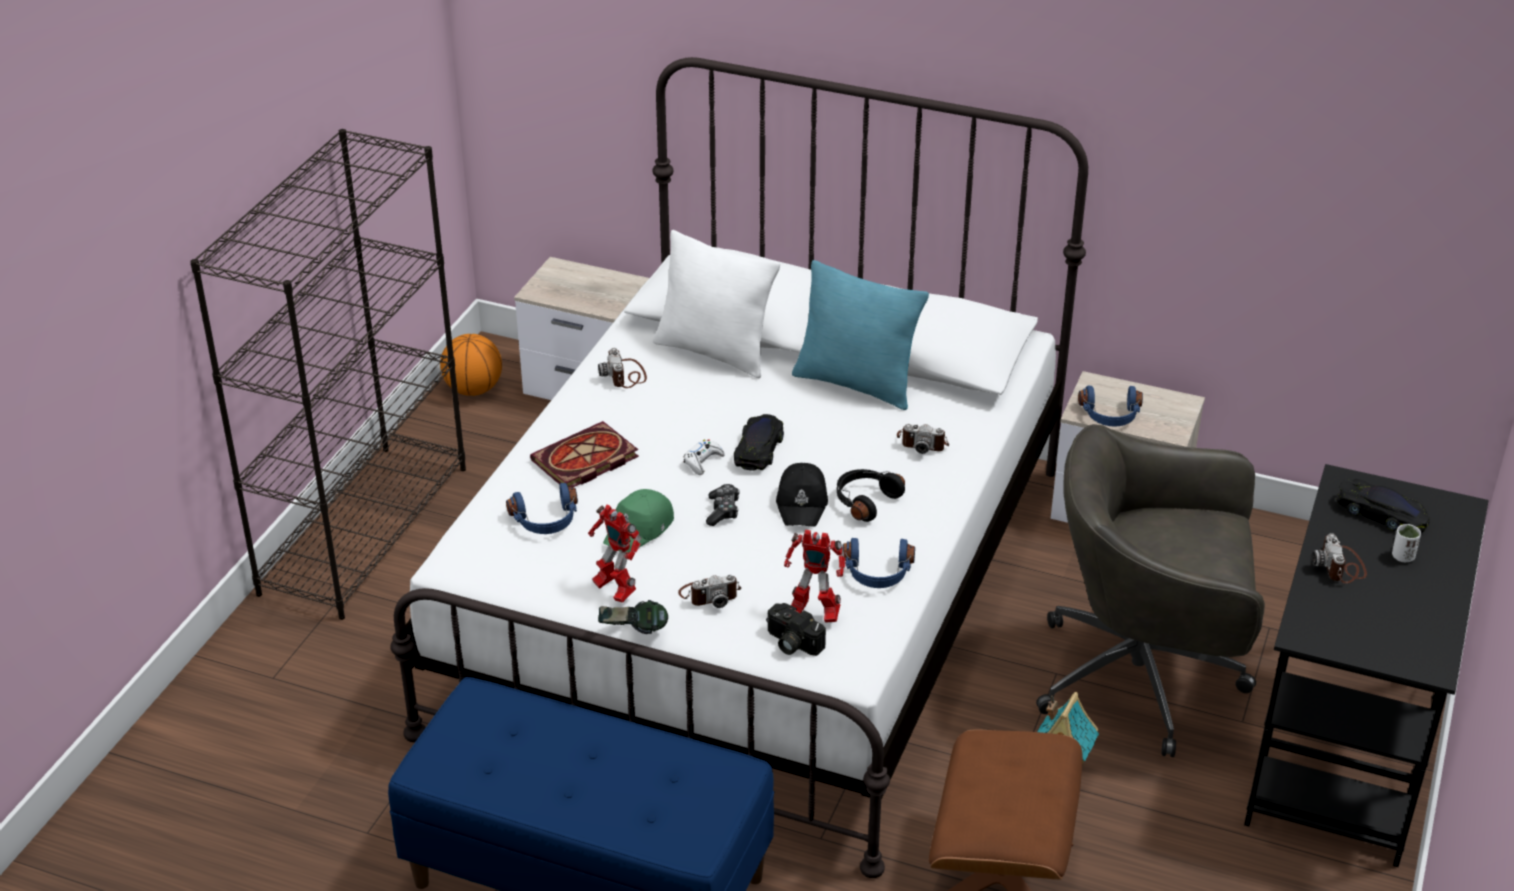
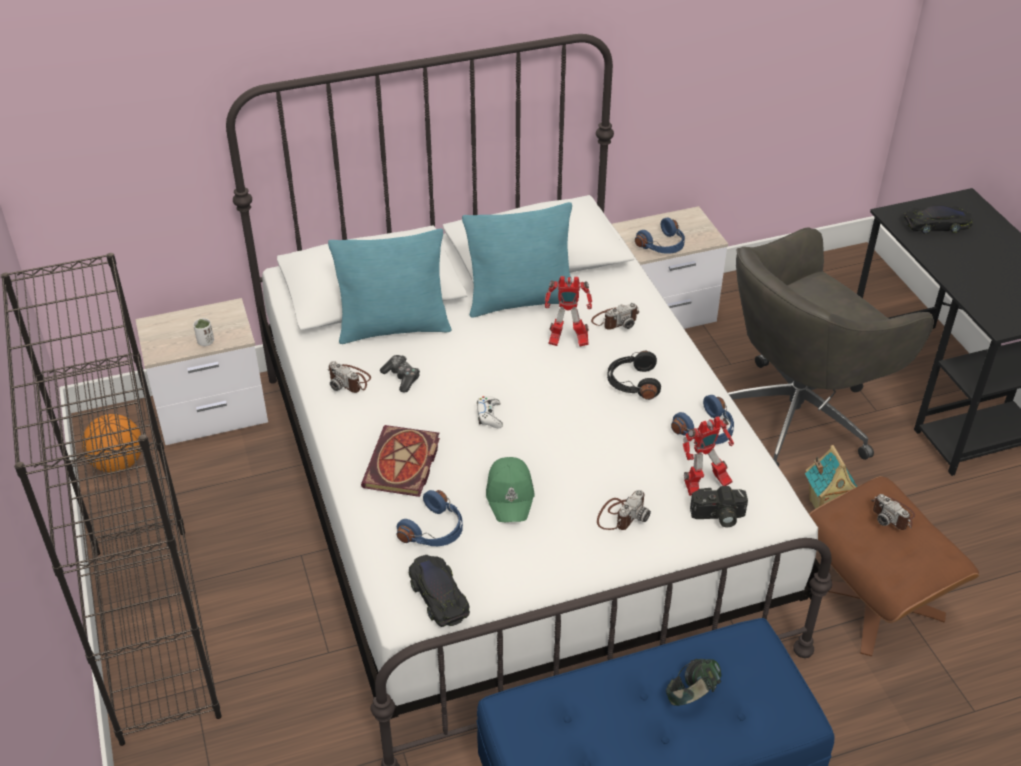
camera: 40 degrees left, 5 degrees up
(614, 589) = (552, 554): toy robot -> toy robot (566, 341)
(633, 634) = (611, 580): headphones -> headphones (692, 695)
(714, 352) = (394, 328): white pillow -> turquoise pillow
(723, 511) = (550, 446): game controller -> game controller (401, 377)
(759, 448) = (515, 384): black toy car -> black toy car (438, 594)
(802, 503) = (595, 408): black cap -> none
(1340, 566) = (961, 269): camera -> camera (893, 514)
(1402, 556) = (981, 245): white cup -> white cup (205, 342)

